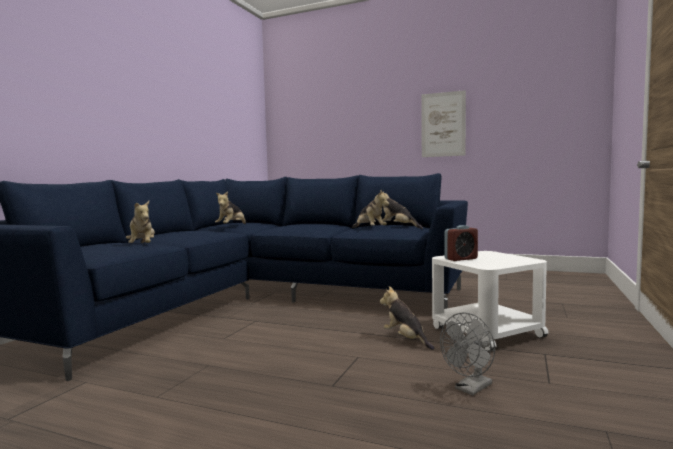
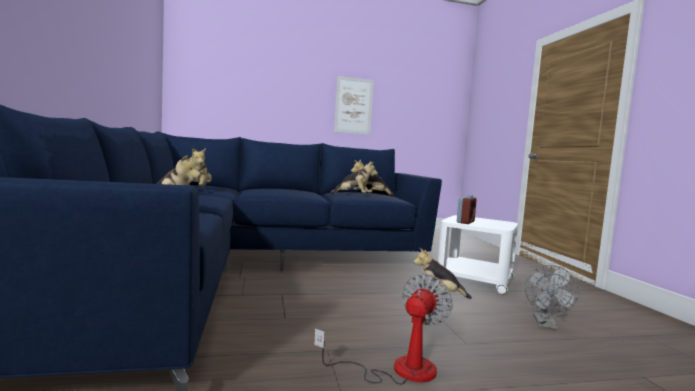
camera: 35 degrees left, 0 degrees up
(230, 390) = (398, 370): none -> fan

